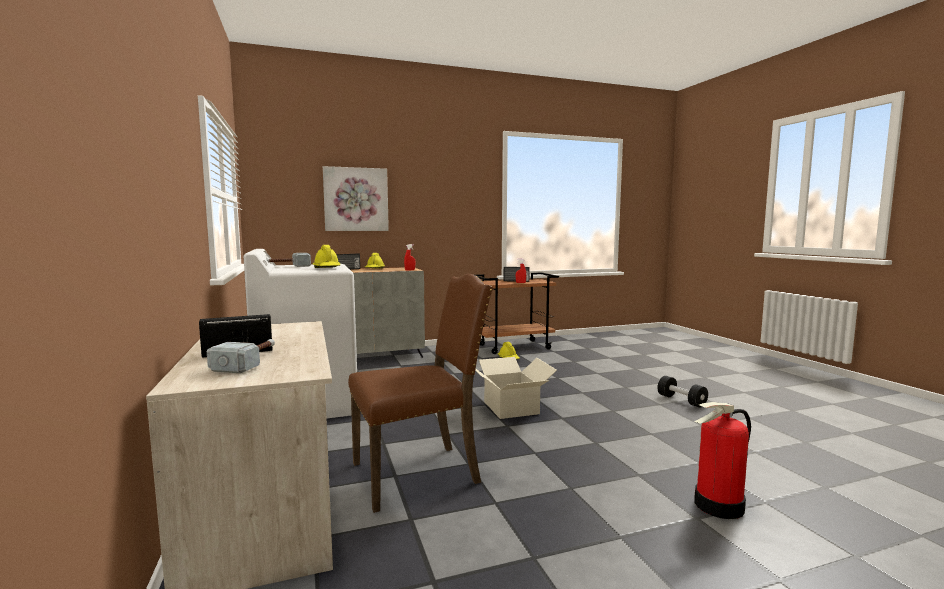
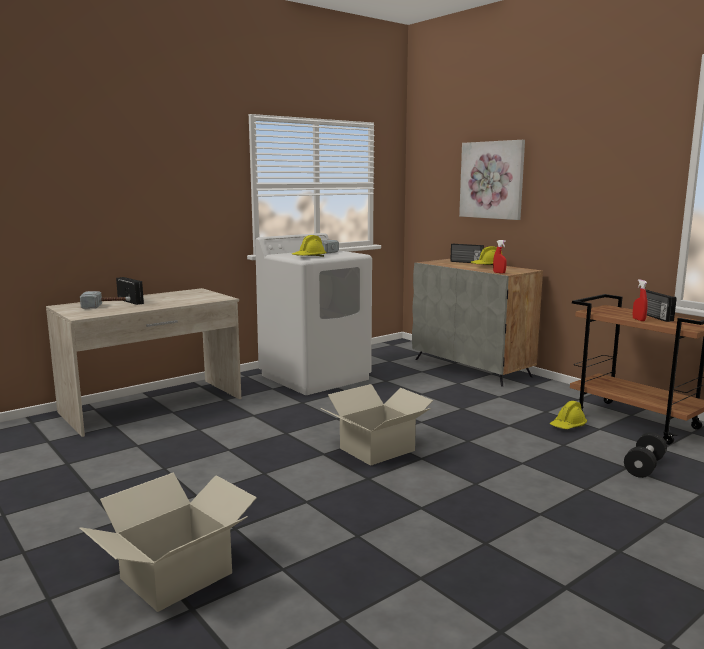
camera: 70 degrees right, 5 degrees up
(419, 473) = (204, 436): brown chair -> none
(681, 400) = (524, 563): black dumbbell -> black dumbbell (644, 466)
(719, 506) = (175, 575): fire extinguisher -> cardboard box

